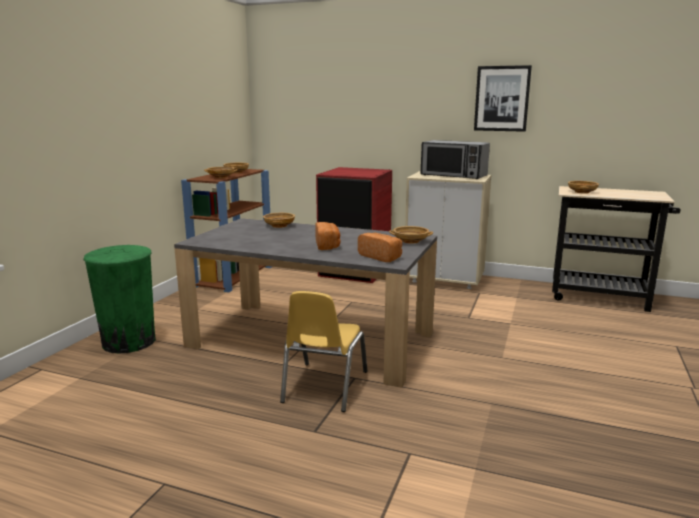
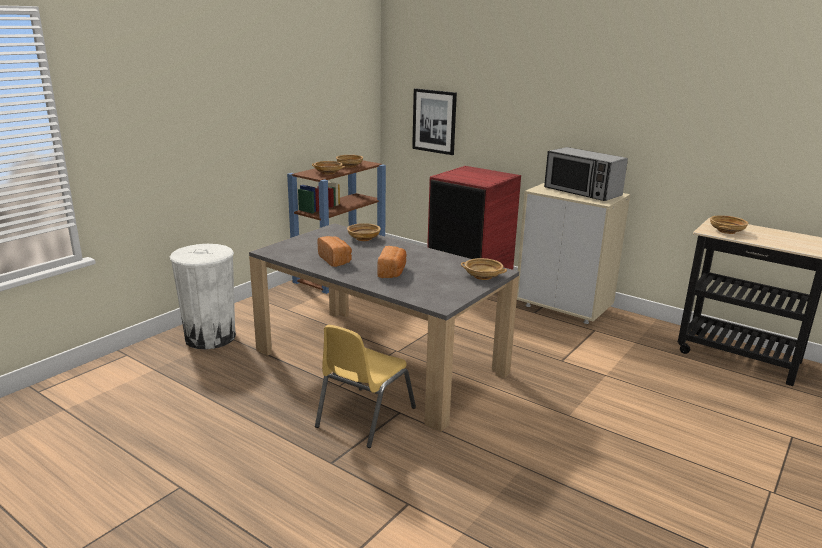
camera: 15 degrees right, 5 degrees up
(129, 342) = (210, 337): green trash can -> white trash can
(381, 257) = (434, 294): bread -> bread (335, 260)
(502, 98) = (651, 105): picture -> picture (434, 121)

